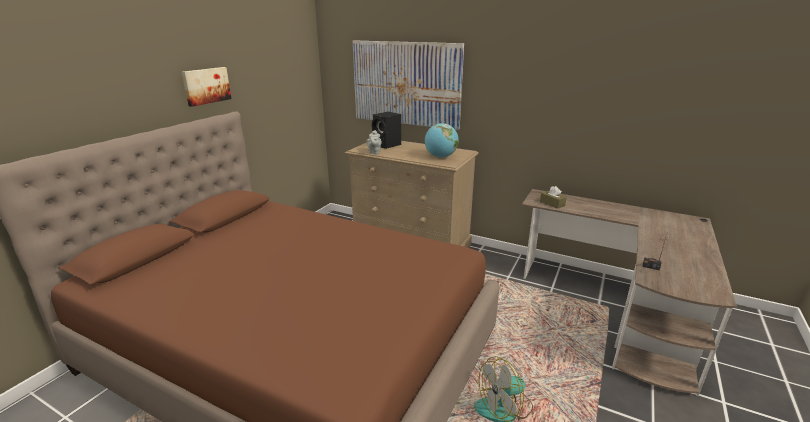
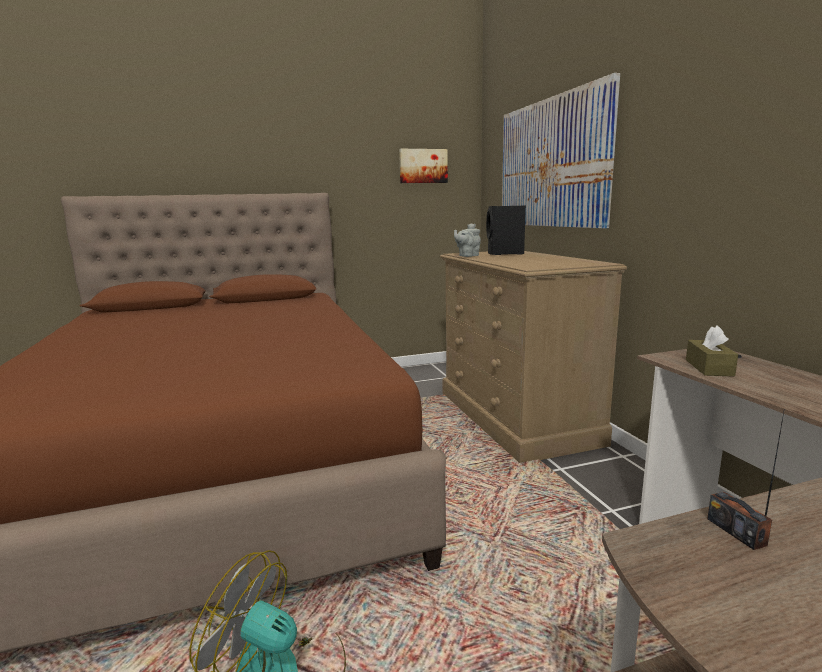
camera: 45 degrees right, 10 degrees down
(206, 86) = (300, 162): picture -> picture (423, 166)
(440, 157) = (541, 263): globe -> none

